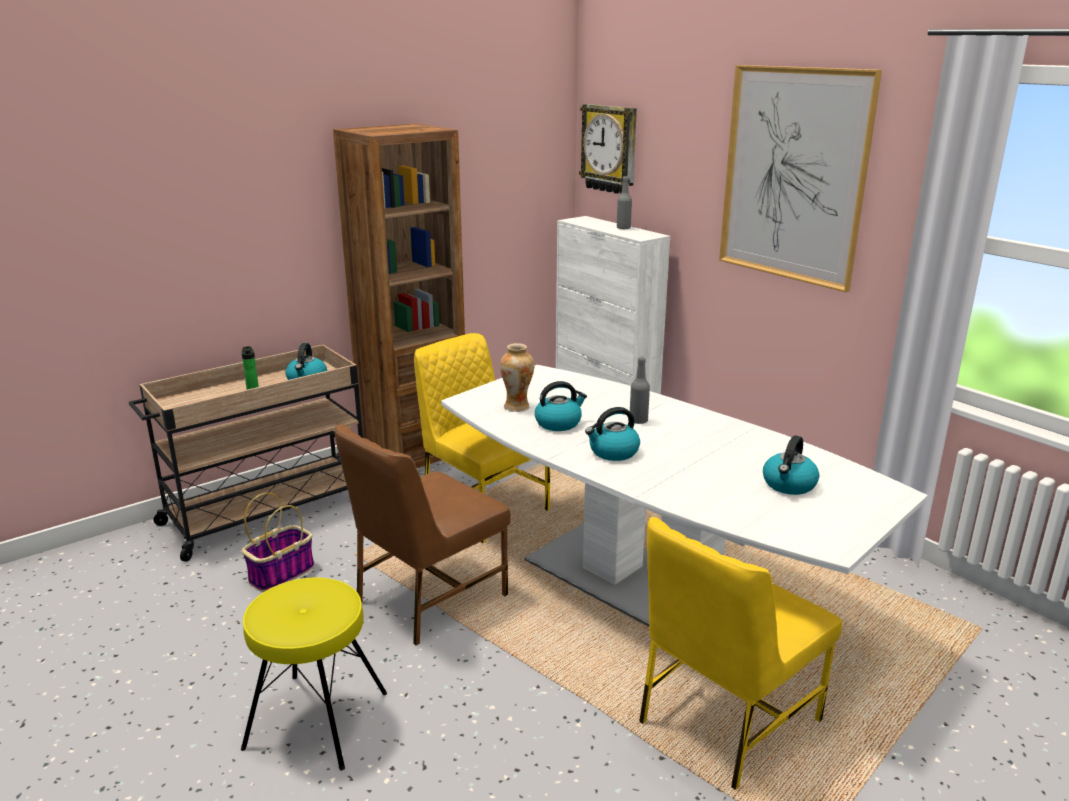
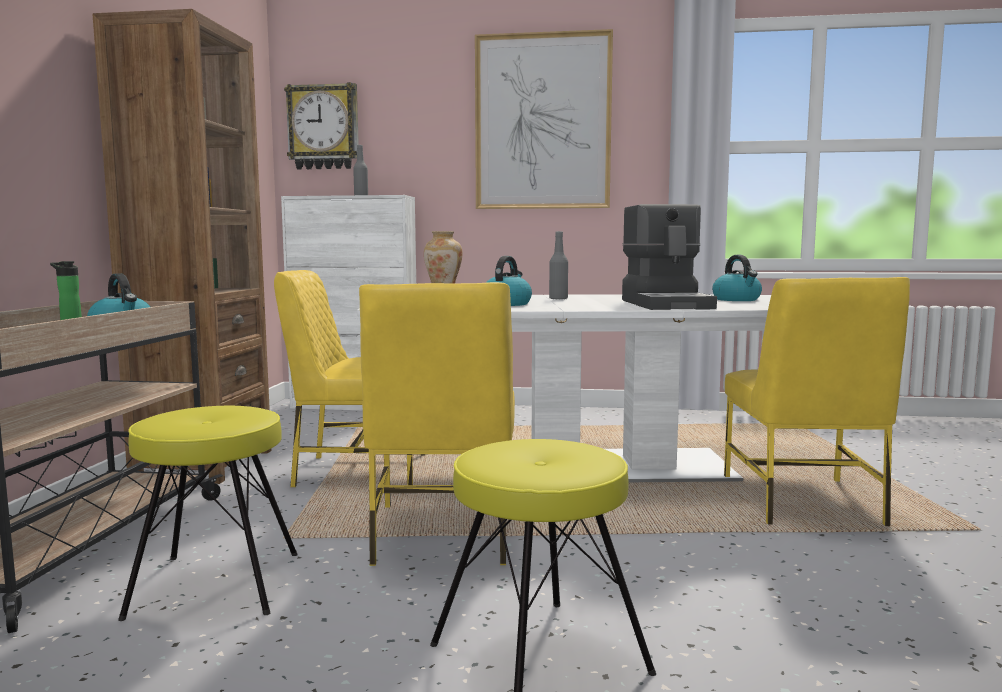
camera: 45 degrees left, 15 degrees down
(282, 573) = (215, 583): basket -> yellow stool
(428, 598) = (442, 535): brown chair -> yellow chair
(613, 452) = (595, 305): kettle -> none
(675, 474) = (667, 304): none -> coffee machine

